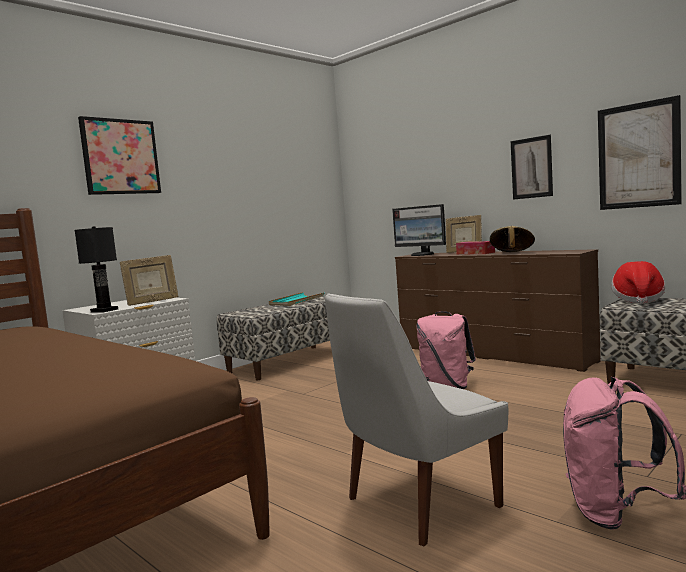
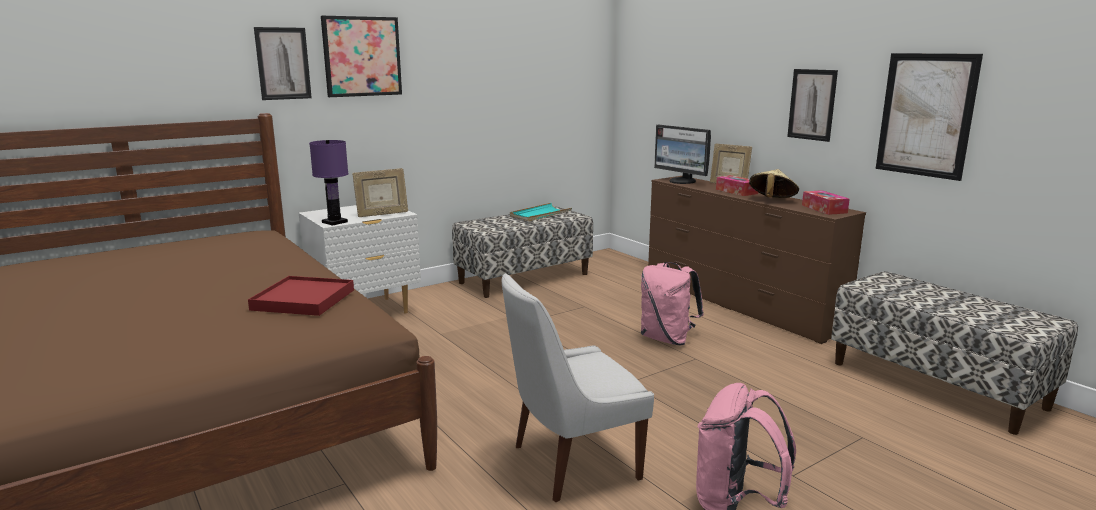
camera: 10 degrees right, 10 degrees up
(41, 161) = (283, 63): none -> picture
(92, 357) = (303, 300): none -> red tray
(104, 310) = (334, 222): black table lamp -> purple table lamp
(562, 251) = (824, 209): none -> tissue box
(638, 299) = (891, 279): hat -> none

